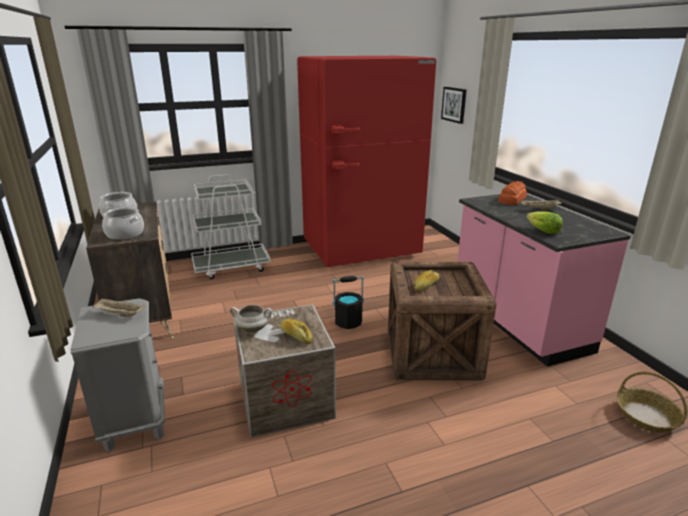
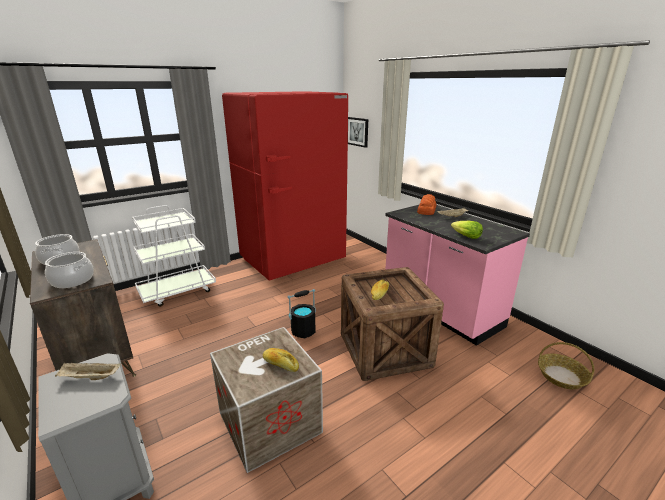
camera: 15 degrees left, 0 degrees up
(253, 329) = (235, 364): white cooking pot -> none

